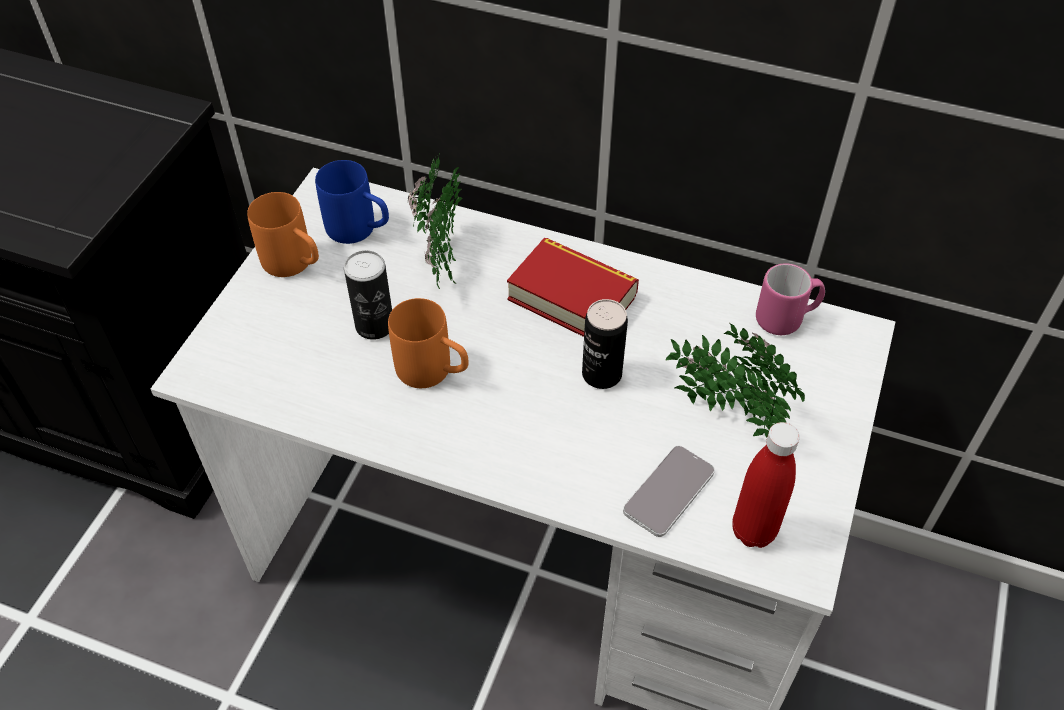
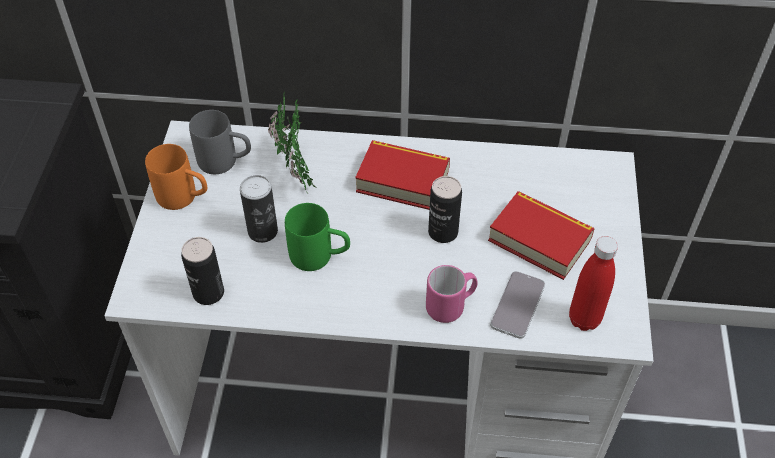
camera: 15 degrees left, 0 degrees up
(282, 388) = (208, 293): none -> can
(360, 231) = (226, 162): blue mug -> grey mug
(434, 372) = (320, 257): orange mug -> green mug
(727, 412) = (539, 240): potted plant -> book
(786, 319) = (559, 165): pink mug -> pink mug (451, 306)

